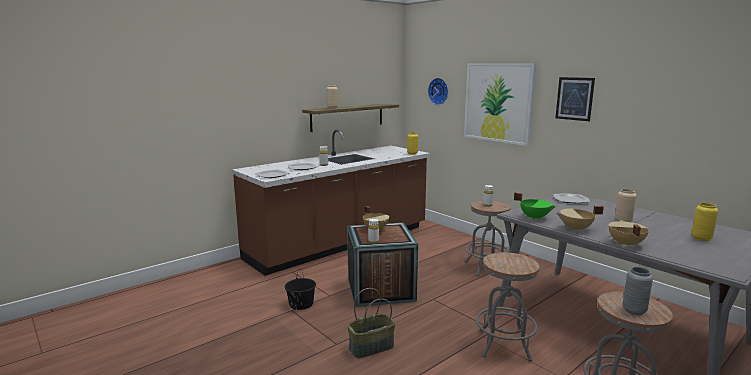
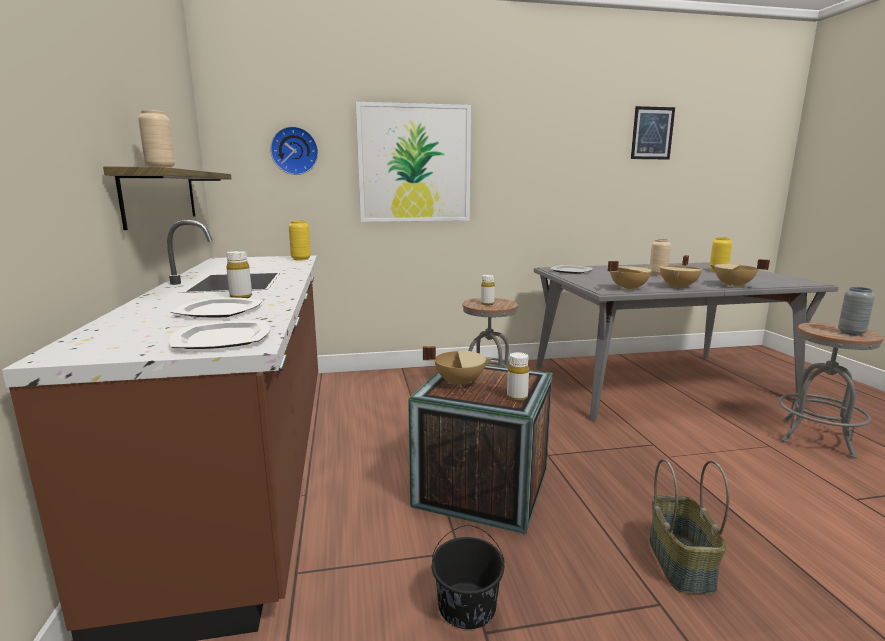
camera: 60 degrees left, 0 degrees up
(504, 345) = (694, 452): grey stool -> none
(534, 217) = (627, 288): green cooking pot -> beige cooking pot
(574, 98) = (523, 153): picture -> picture (652, 133)

